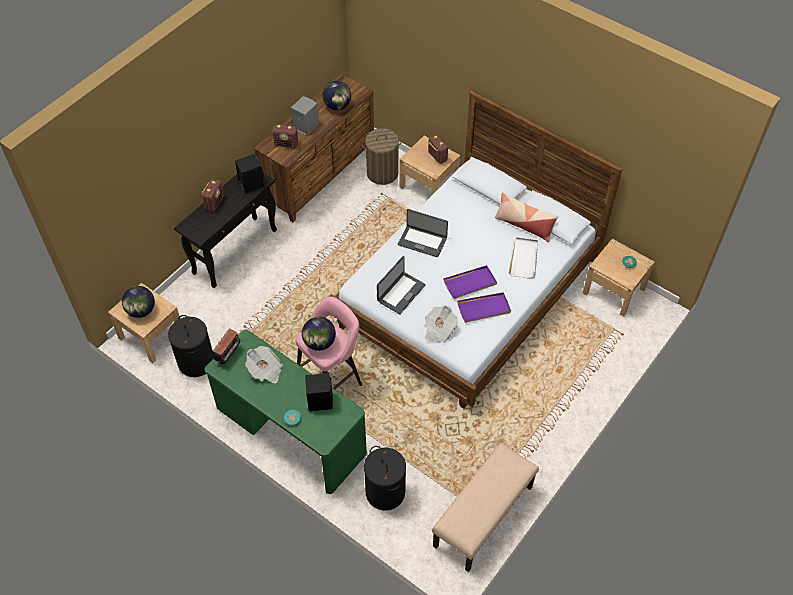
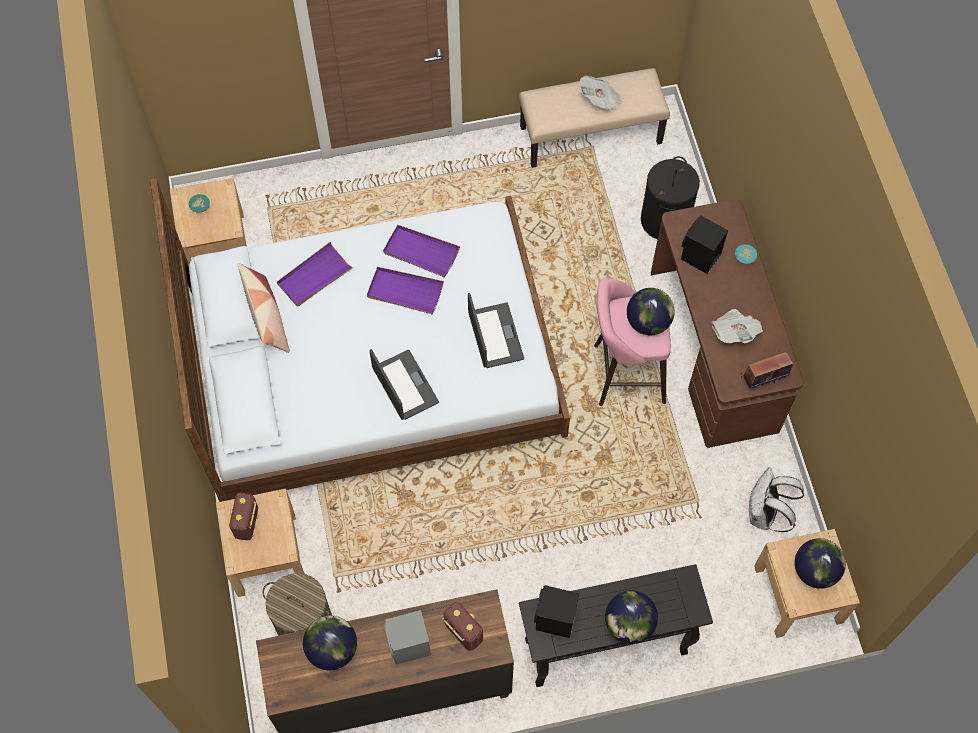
camera: 140 degrees left, 10 degrees up
(196, 361) = (764, 514): black laundry basket -> white backpack
(214, 202) = (629, 624): radio -> globe
(290, 432) = (714, 349): green desk -> brown desk
(400, 293) = (494, 336): laptop -> laptop turned 90 degrees clockwise
(438, 330) = (494, 264): newspaper -> newspaper (600, 100)
(524, 259) = (314, 276): white tray -> purple tray

